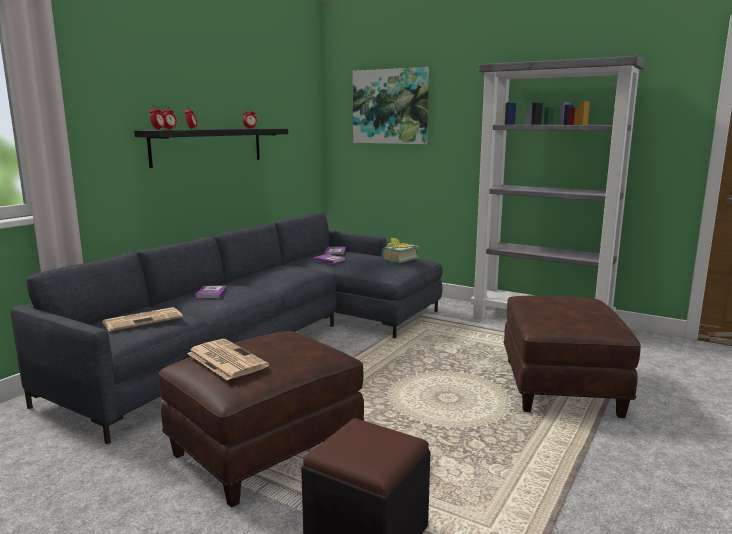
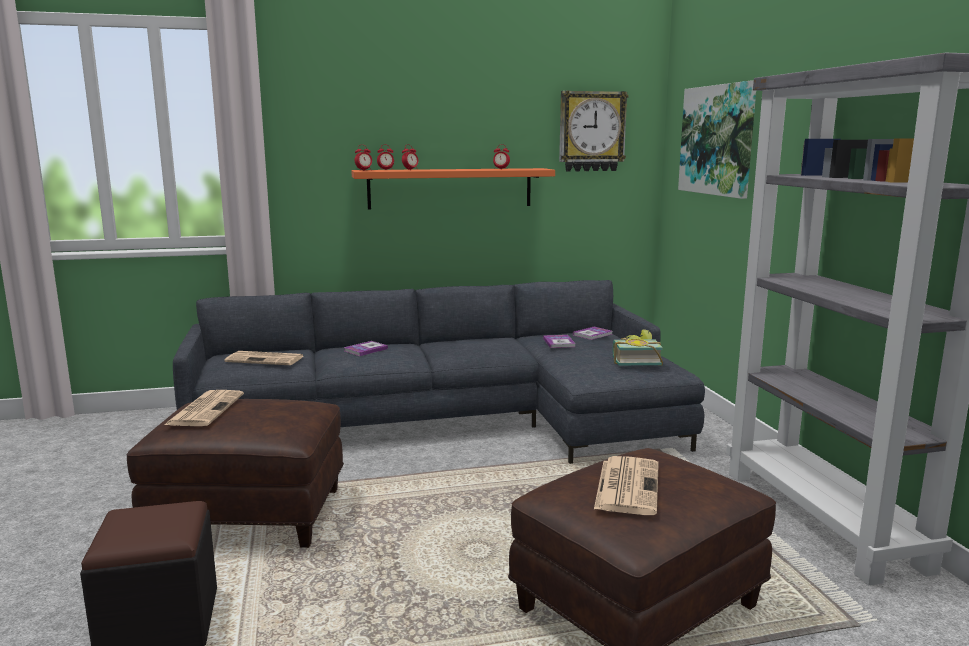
camera: 45 degrees right, 0 degrees up
(208, 146) = (450, 188): black shelf -> orange shelf
(289, 100) = (591, 131): none -> wall clock
(566, 310) = (627, 485): none -> newspaper

